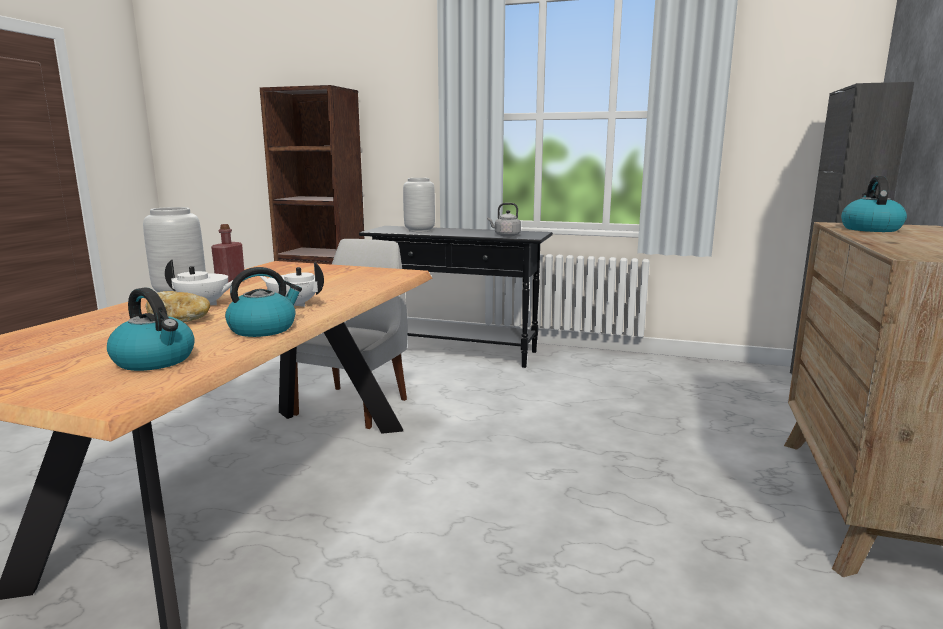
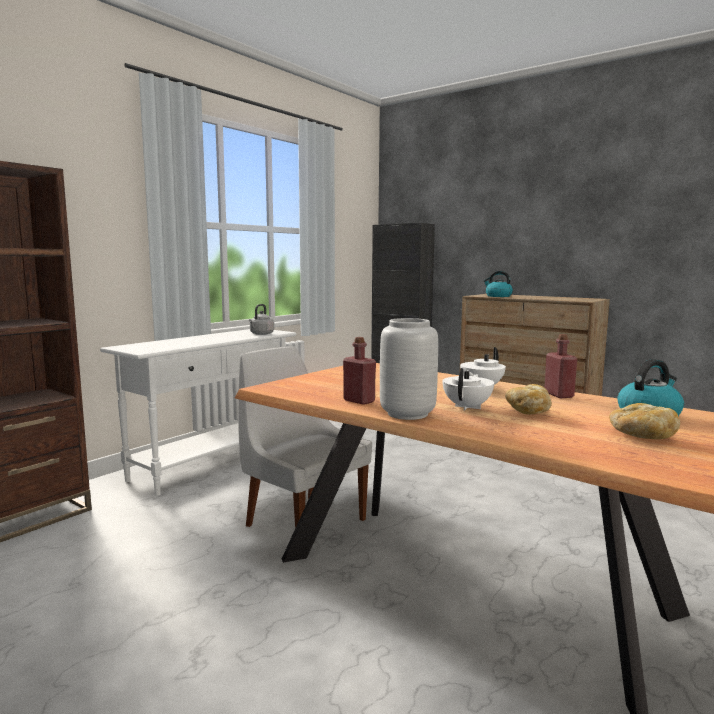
camera: 70 degrees left, 5 degrees down
(63, 353) = (641, 436): none -> bread
(263, 329) = (558, 395): kettle -> red bottle
(420, 230) = (178, 343): grey vase -> none
(457, 352) = (213, 463): black console table -> white console table

